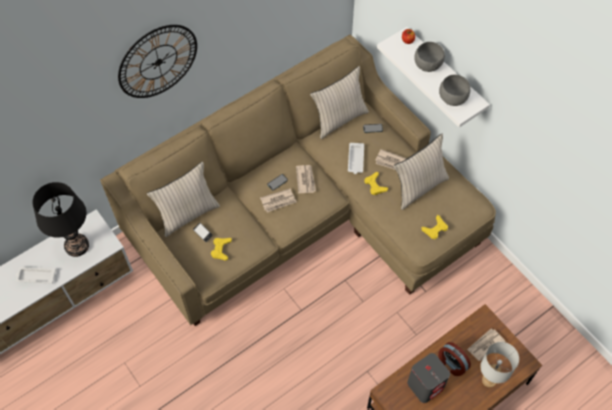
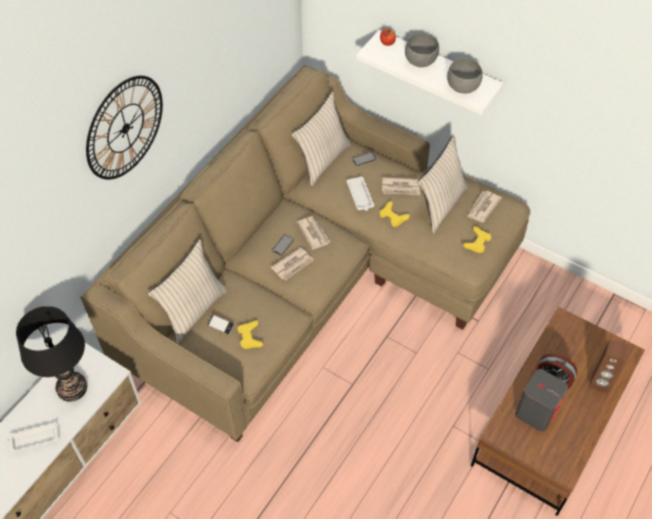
camera: 20 degrees left, 5 degrees down
(485, 345) = (578, 348): newspaper -> newspaper (483, 208)
(489, 380) = (599, 383): grey table lamp -> brown speaker

